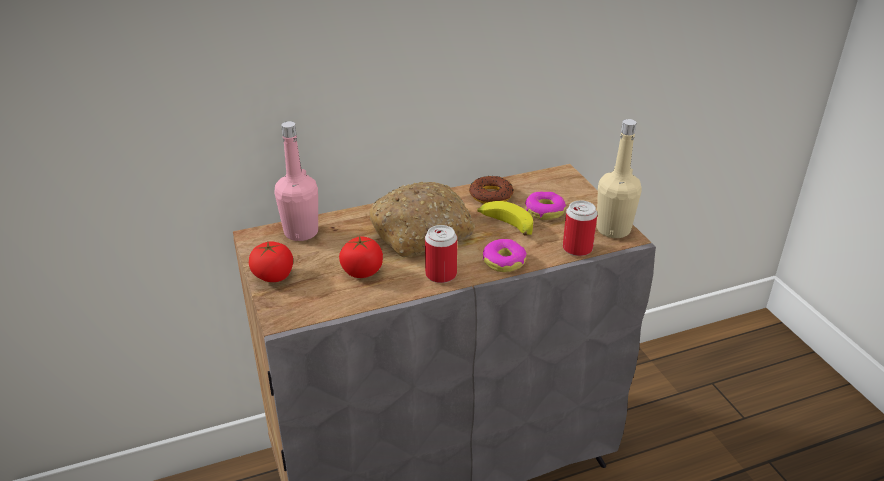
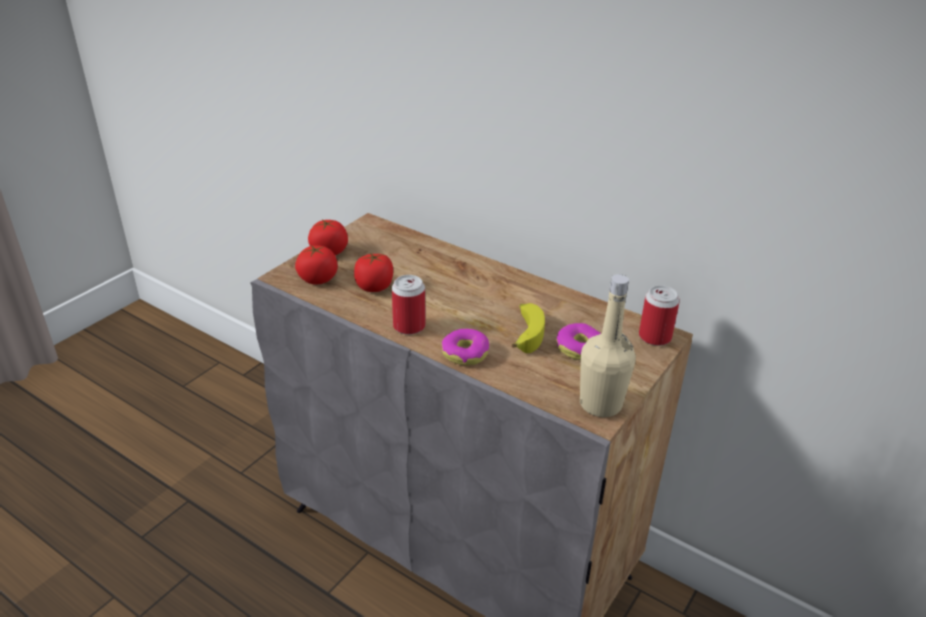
camera: 55 degrees right, 0 degrees up
(301, 232) = (397, 239): pink bottle -> none
(312, 298) = (318, 279): none -> tomato
(422, 231) = (463, 292): bread -> none
(491, 195) = (566, 307): donut -> none
(577, 248) = (537, 391): can -> can (654, 337)

